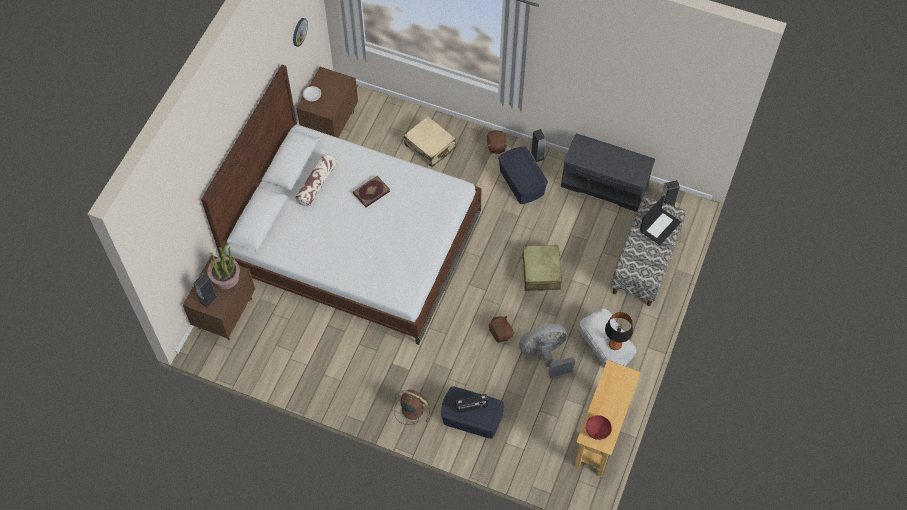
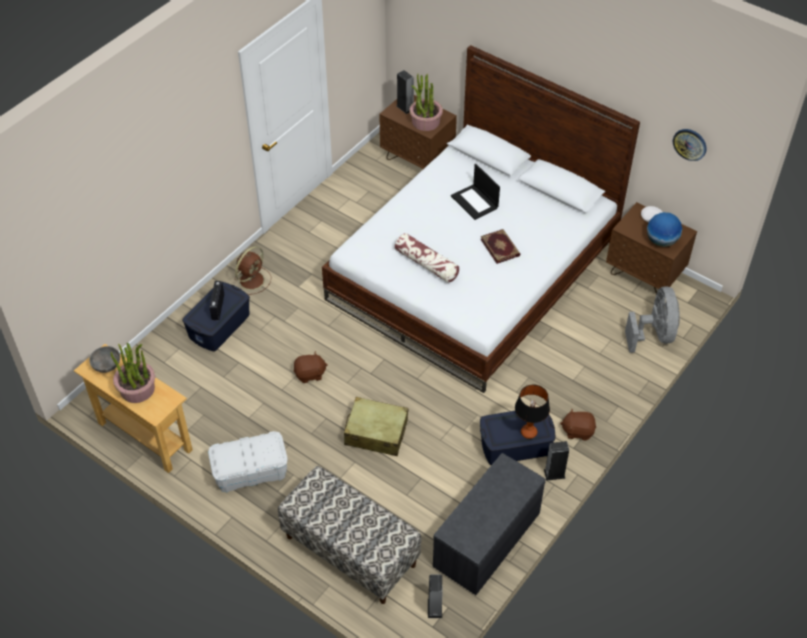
camera: 105 degrees right, 10 degrees down
(317, 184) = (525, 206): pillow -> pillow (426, 264)
(337, 87) = (661, 241): none -> globe
(430, 146) = (592, 363): beige suitcase -> none
(545, 355) = (264, 409): grey fan -> grey fan (654, 335)
(597, 431) = (106, 365): red bowl -> grey bowl
(612, 398) = (137, 389): none -> potted plant
(615, 344) = (231, 455): table lamp -> table lamp (528, 432)
(660, 226) = (367, 537): laptop -> laptop (475, 202)

